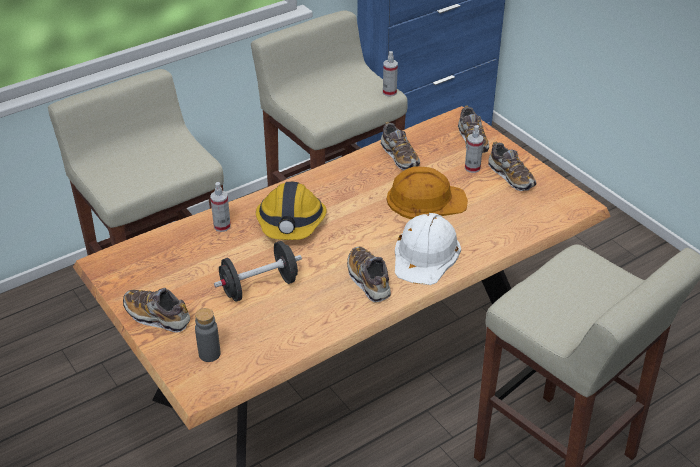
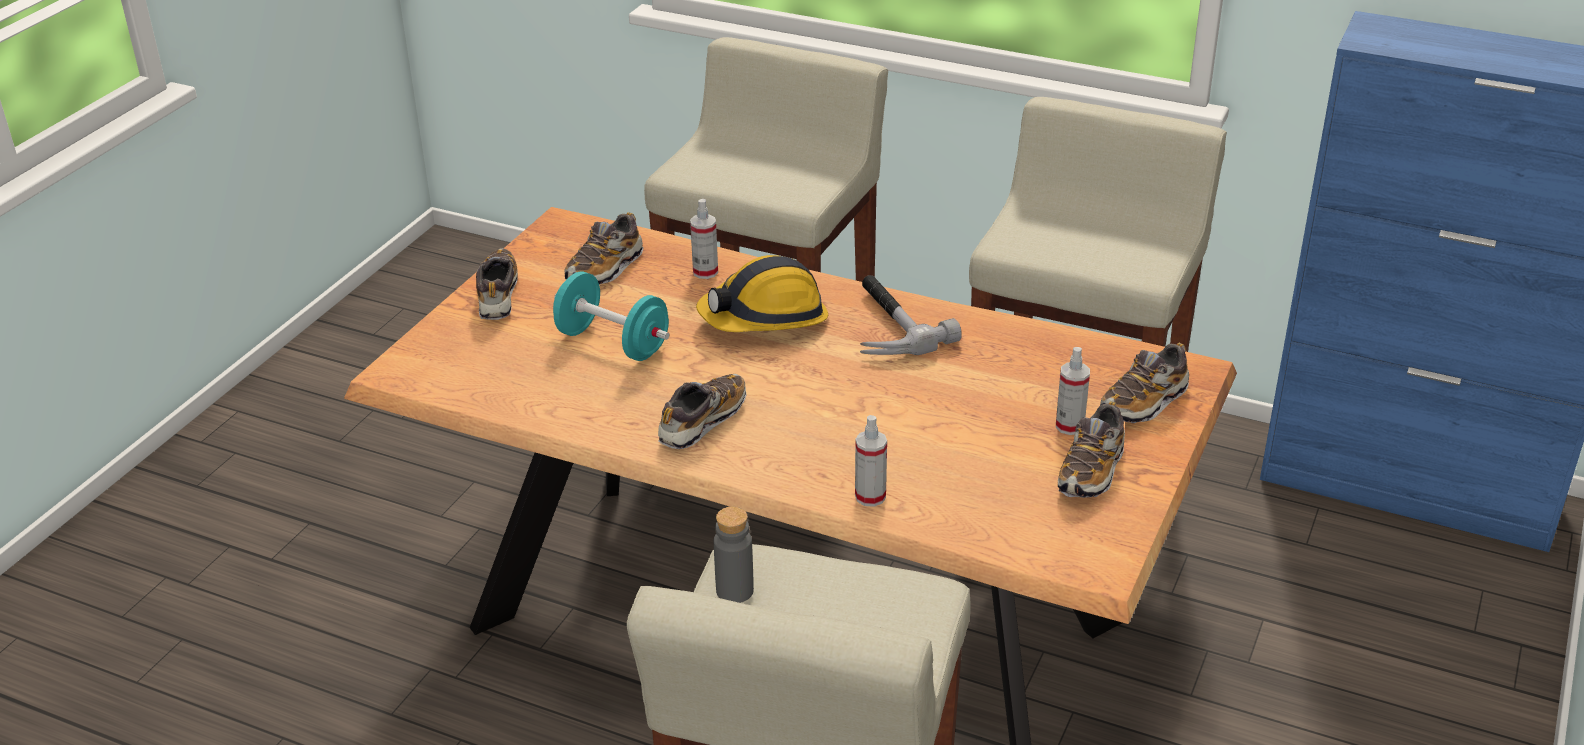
camera: 60 degrees right, 5 degrees down
(209, 354) = (461, 355): grey bottle -> grey bottle (734, 591)
(259, 287) = (613, 343): black dumbbell -> turquoise dumbbell
(339, 186) = (887, 325): none -> hammer
(389, 92) = (1153, 277): spray bottle -> spray bottle (870, 496)
(399, 157) = (1018, 351): shoe -> shoe (605, 269)
(425, 199) = (937, 409): orange hard hat -> none
(426, 254) = (807, 452): white hard hat -> none

